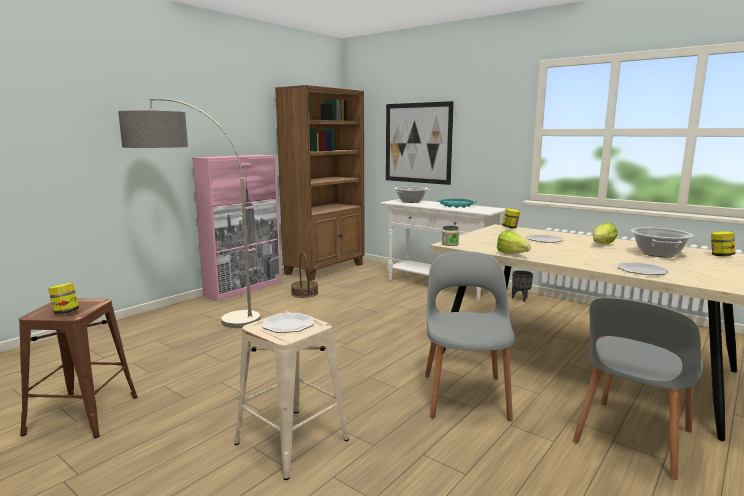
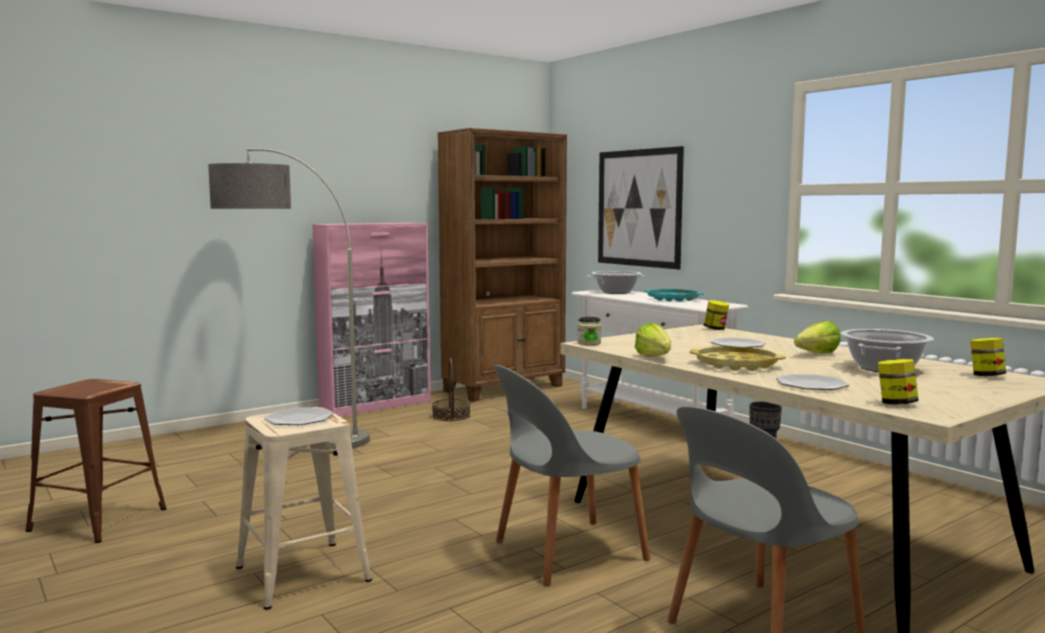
camera: 15 degrees right, 5 degrees down
(65, 312) = (82, 391): jar -> jar (896, 403)
(465, 394) = (566, 552): grey chair -> grey chair turned 135 degrees counterclockwise
(571, 257) = (736, 365): none -> yellow tray

